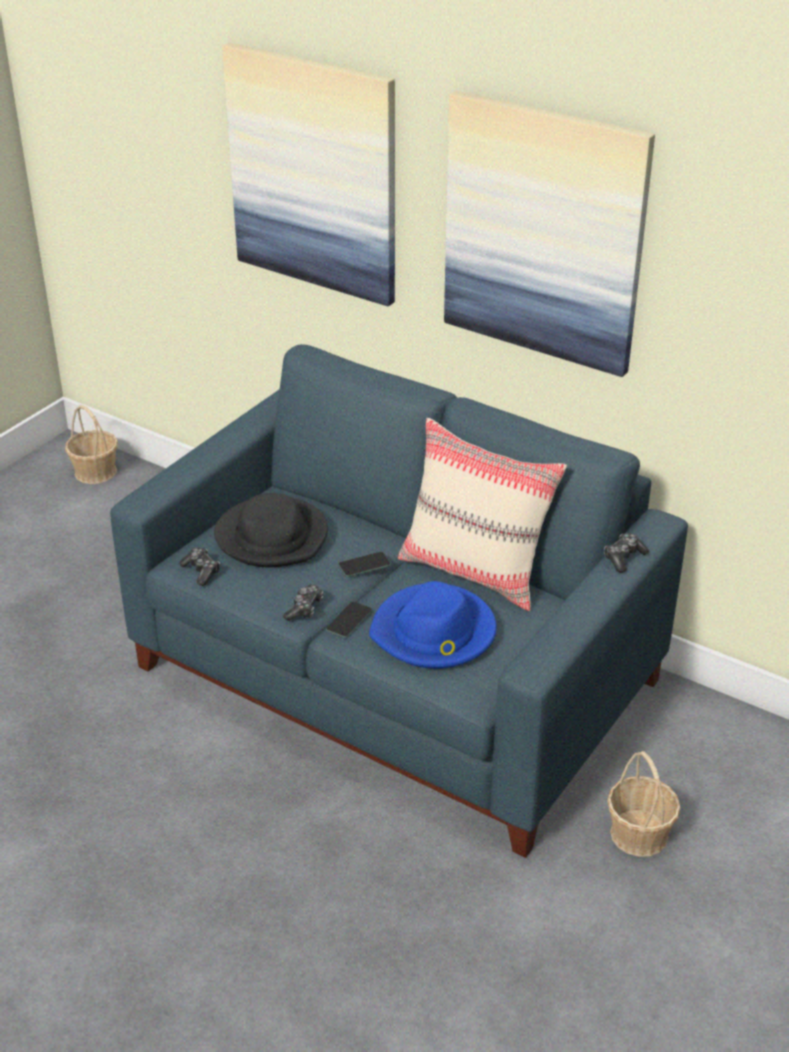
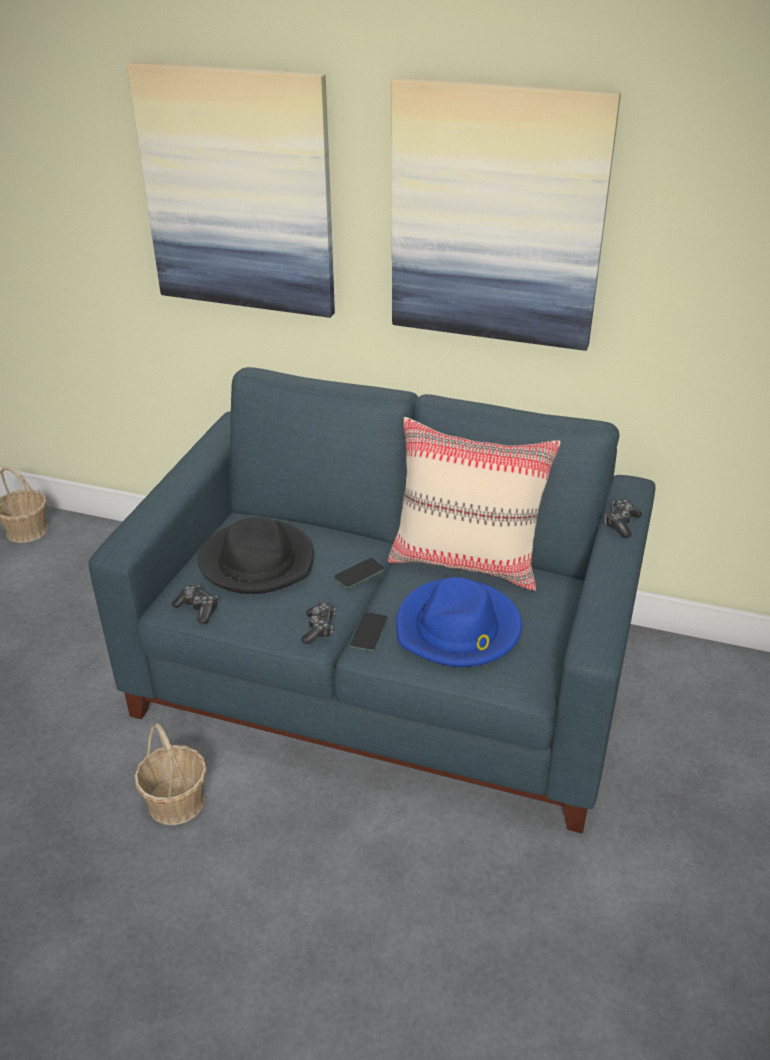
camera: 15 degrees left, 0 degrees up
(639, 834) = (673, 784): basket -> basket (176, 801)

